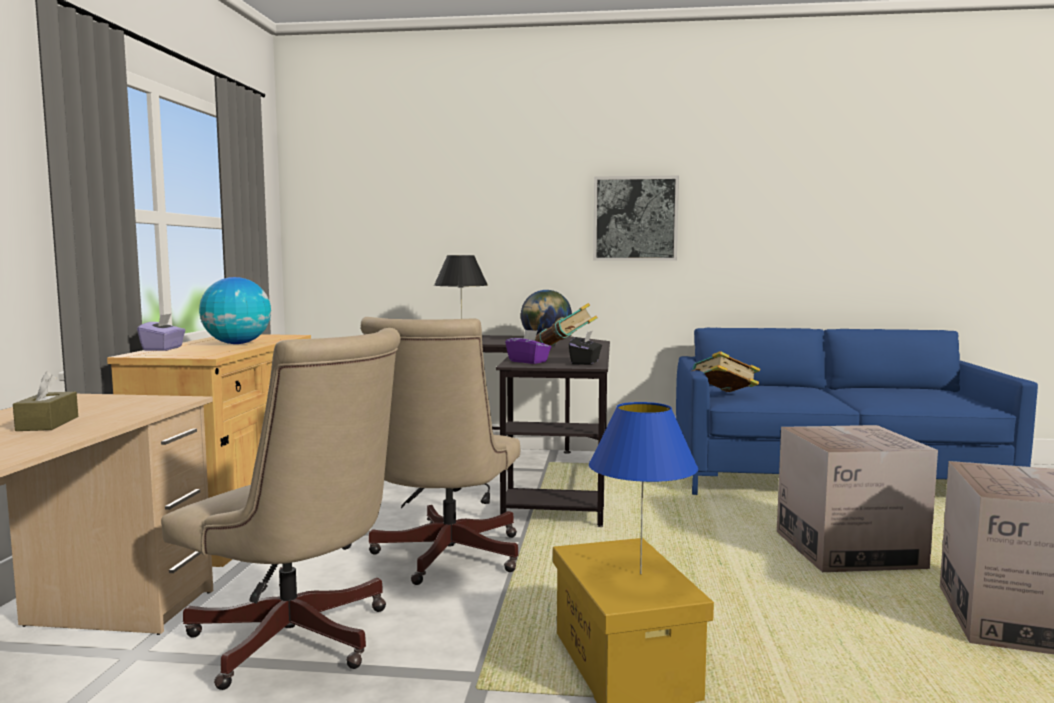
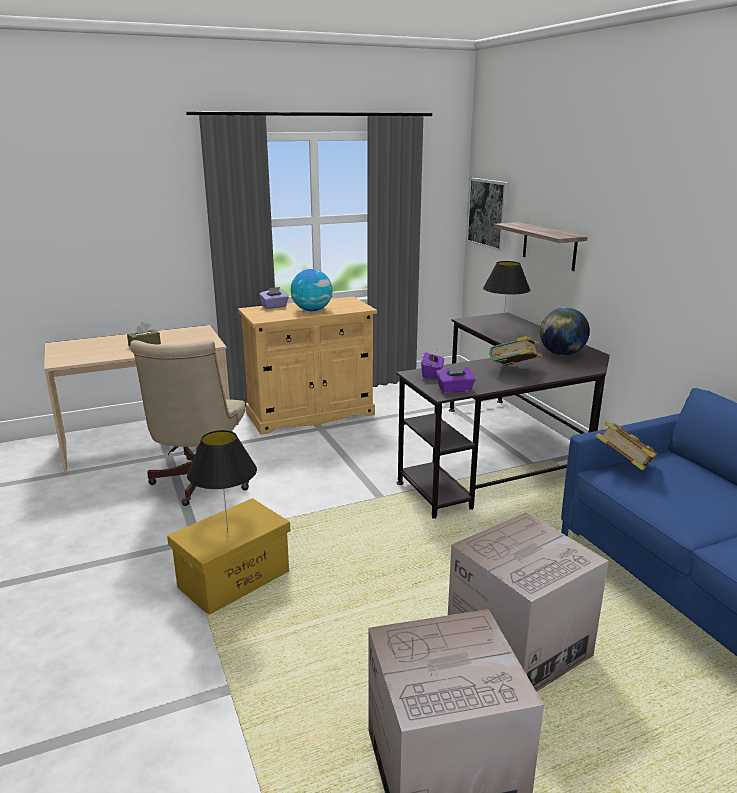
camera: 60 degrees right, 15 degrees up
(443, 558) = (325, 483): beige office chair -> none
(453, 245) = (549, 246): none -> shelf
(585, 362) = (455, 390): black tissue box -> purple tissue box
(635, 218) = (682, 249): picture -> picture (488, 213)
(641, 574) = (227, 533): blue table lamp -> black table lamp

